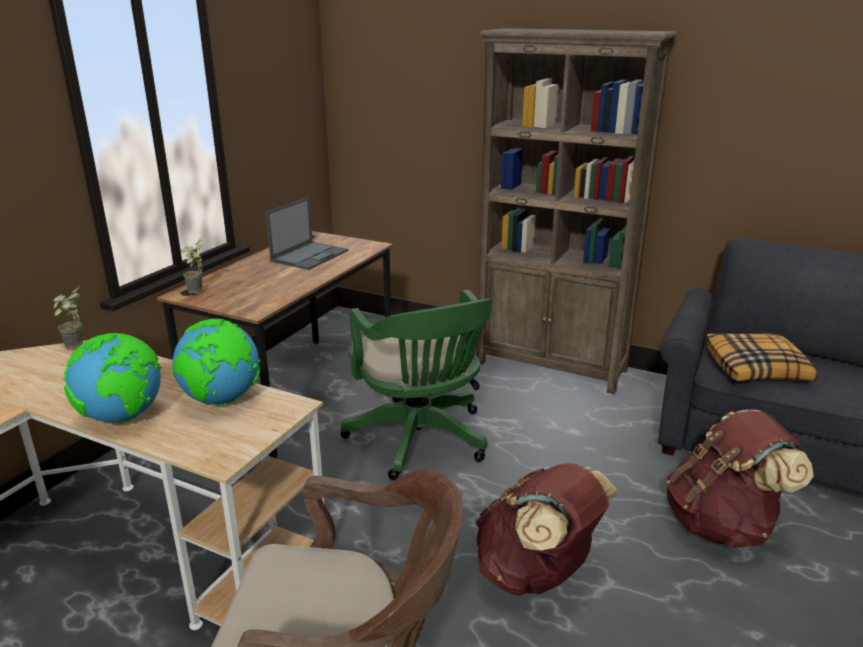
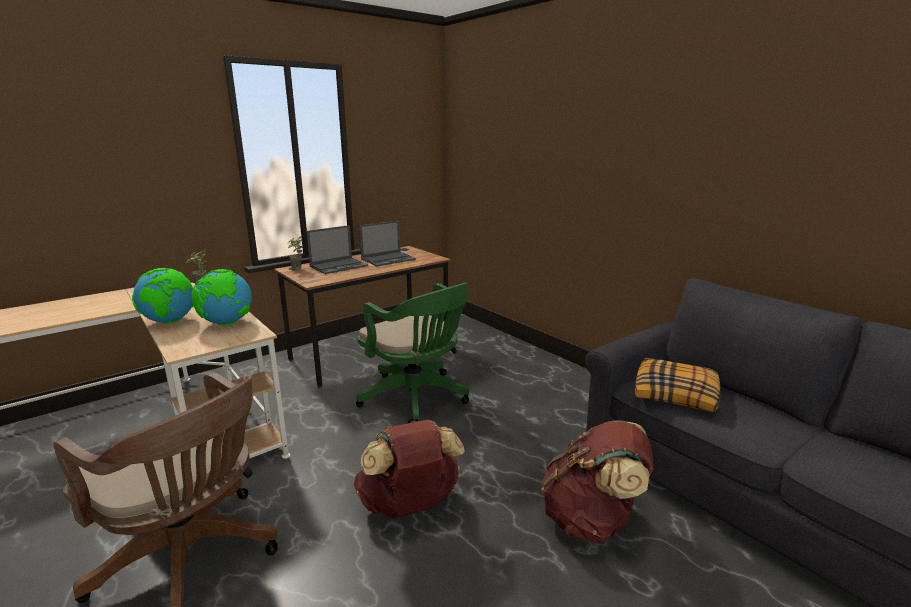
camera: 25 degrees right, 5 degrees down
(254, 277) = (339, 266): none -> laptop
(420, 441) = (417, 399): green office chair -> green office chair turned 45 degrees counterclockwise
(552, 366) = (560, 372): brown bookcase -> none

